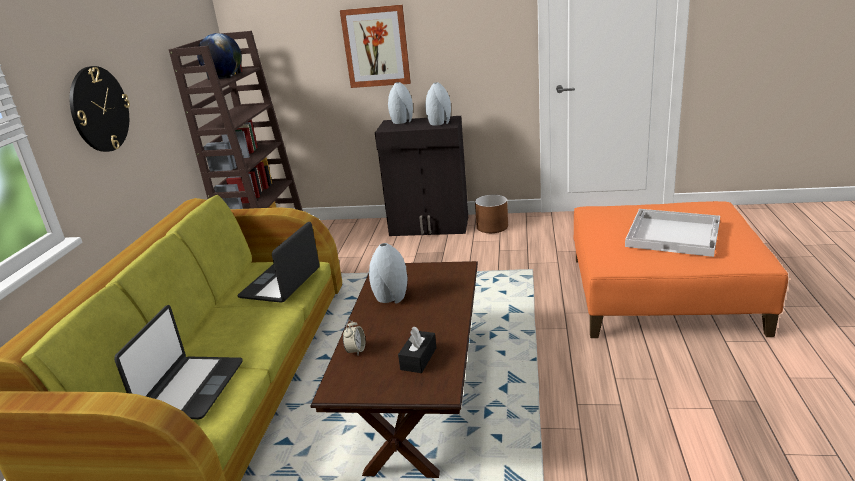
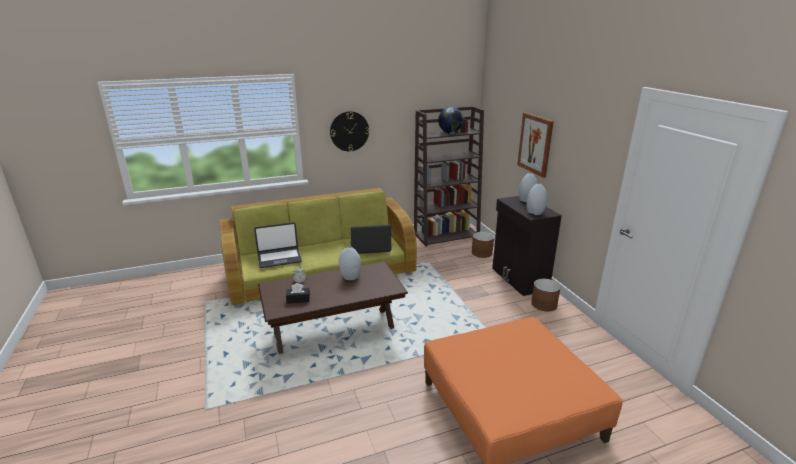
camera: 60 degrees right, 0 degrees up
(346, 233) = (482, 253): none -> brown planter
(674, 234) = (507, 367): white tray -> none

